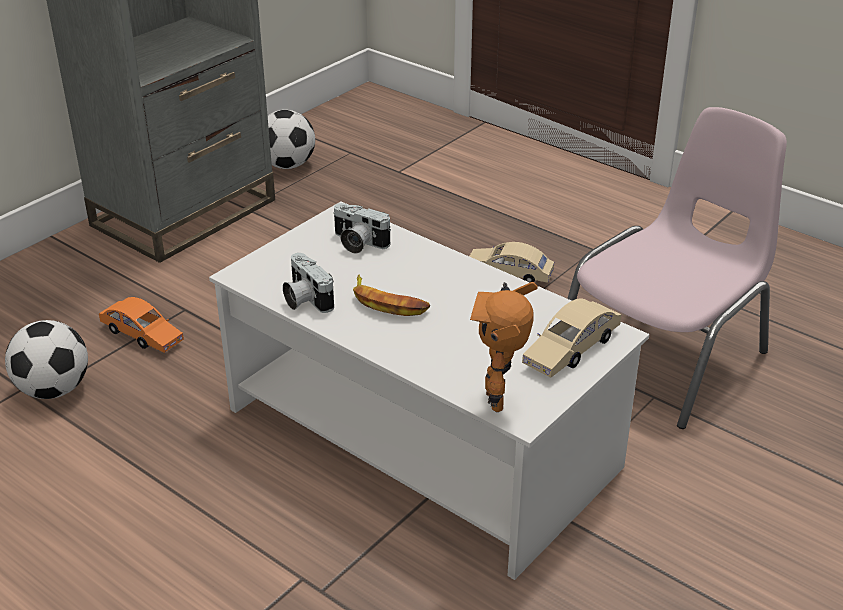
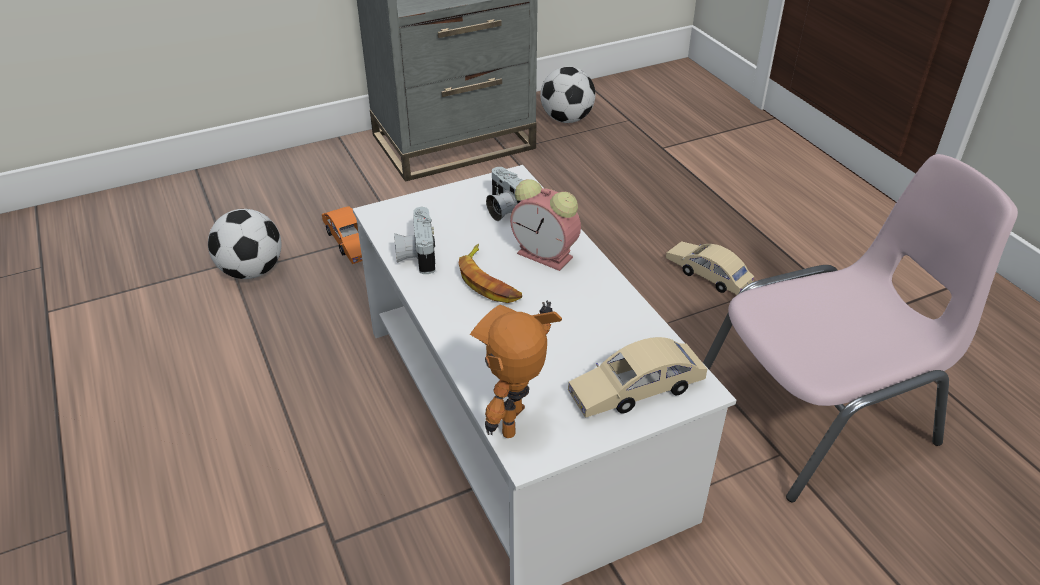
camera: 25 degrees right, 5 degrees up
(423, 270) = (547, 256): none -> alarm clock

